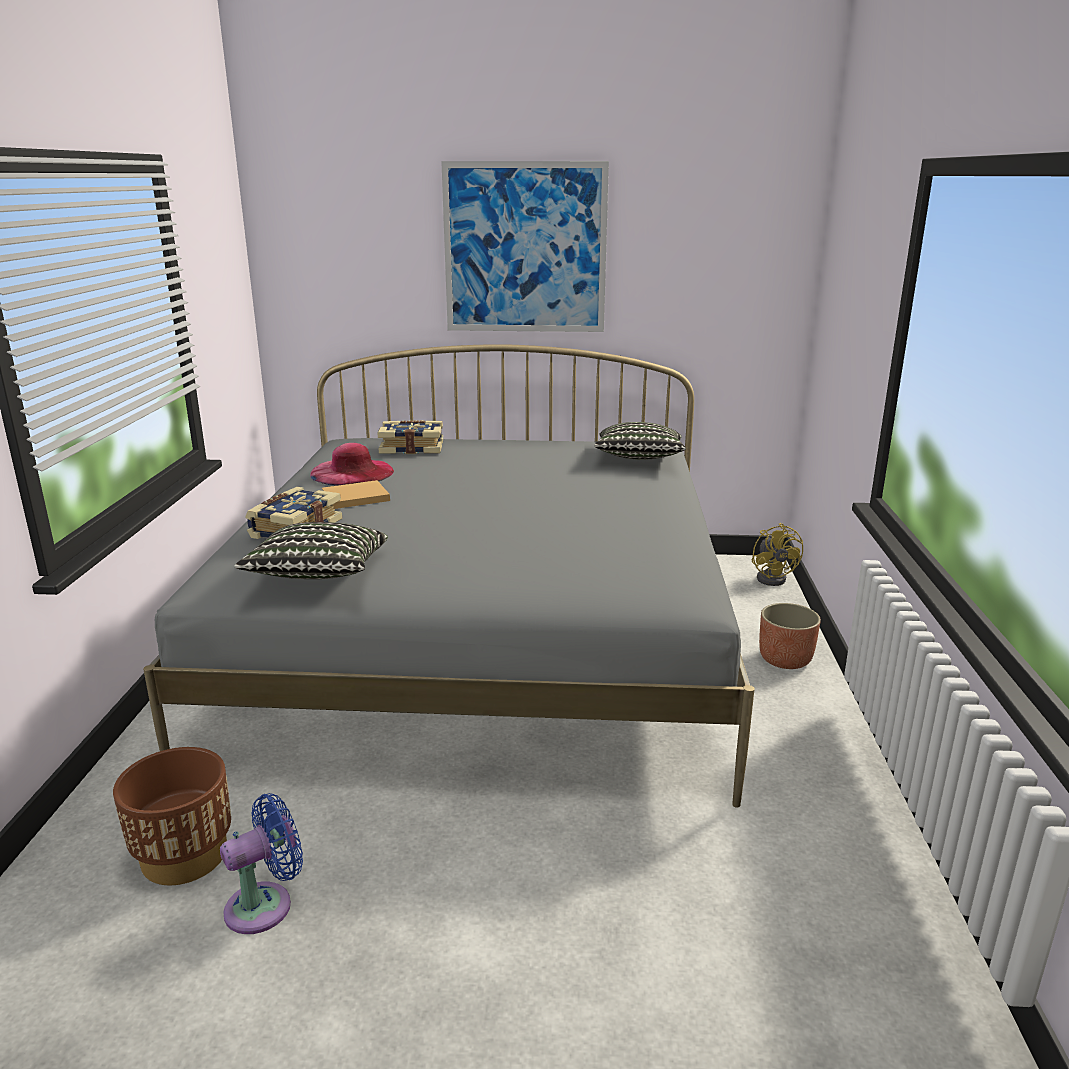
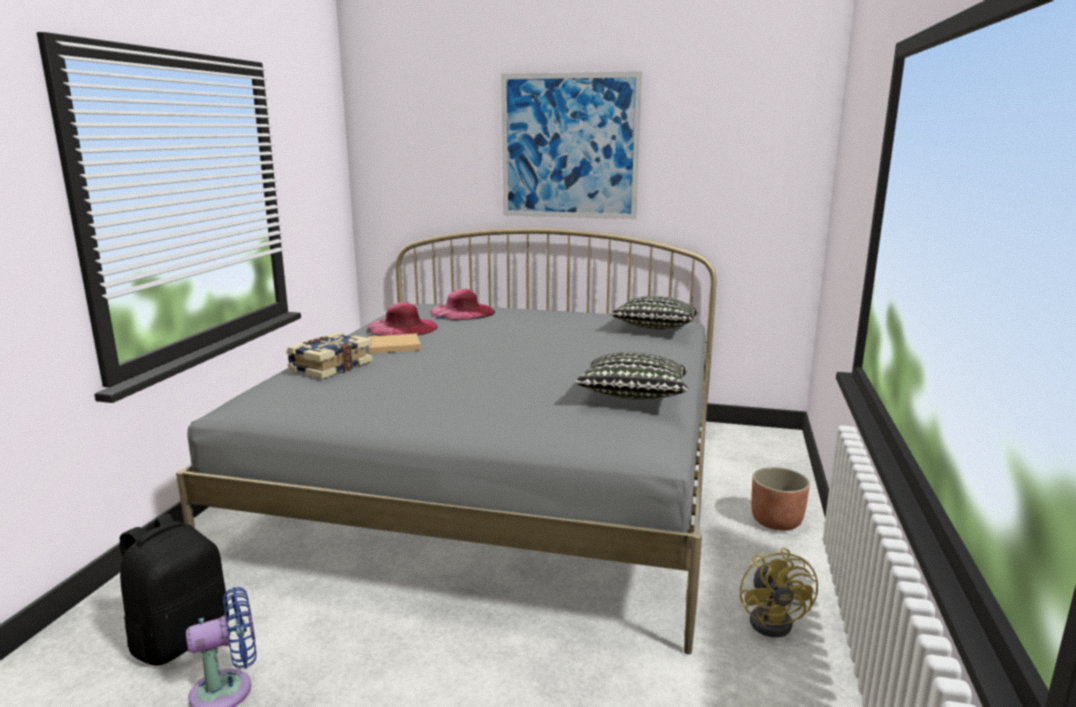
camera: 10 degrees right, 5 degrees down
(185, 856) = (181, 638): brown planter -> black backpack
(318, 575) = (327, 403): pillow -> pillow (633, 397)
(412, 448) = (462, 312): book -> pink hat
(774, 578) = (786, 448): yellow fan -> yellow fan (775, 620)

